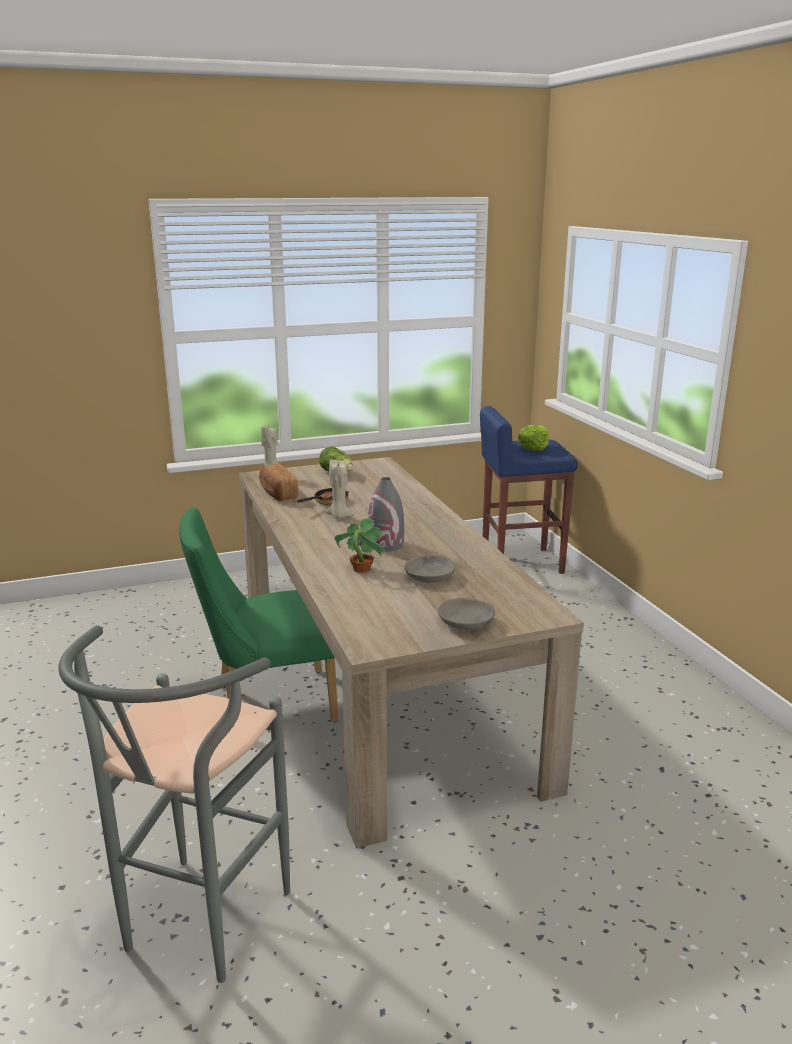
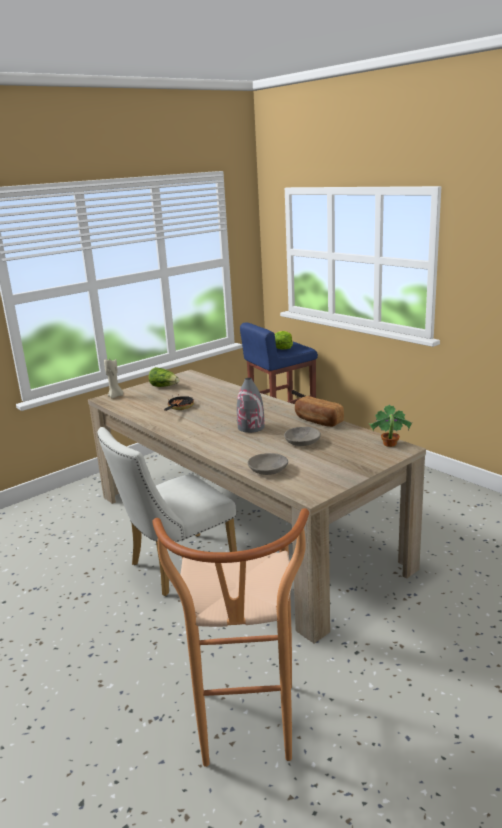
camera: 20 degrees left, 0 degrees up
(197, 930) = (246, 733): grey stool -> brown stool
(266, 703) = (176, 567): green chair -> white chair
(277, 493) = (134, 408): bread -> bread (318, 421)
(339, 516) = (198, 415): beige candle -> none
(361, 569) = (251, 447): potted plant -> potted plant (389, 444)
(466, 622) = (356, 464): grey bowl -> grey bowl (268, 470)

